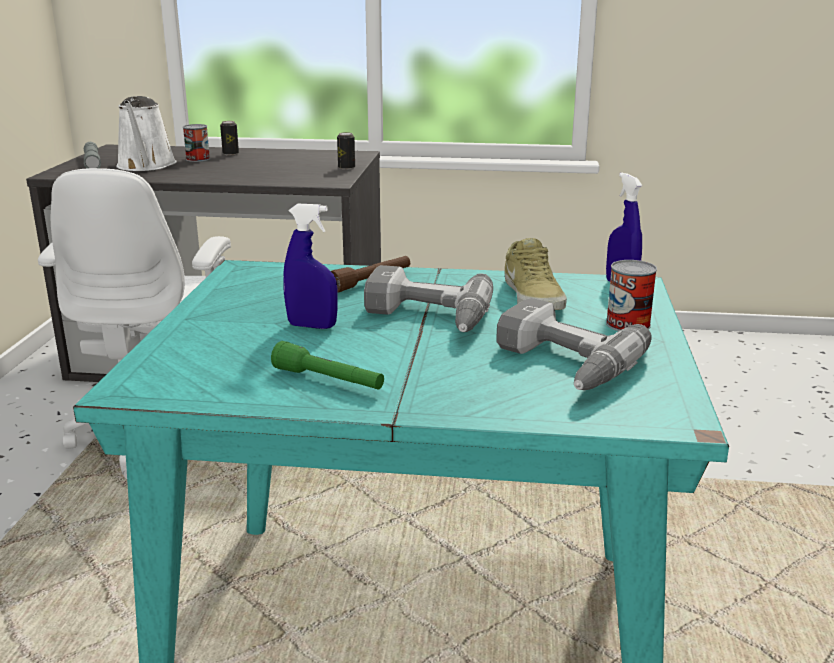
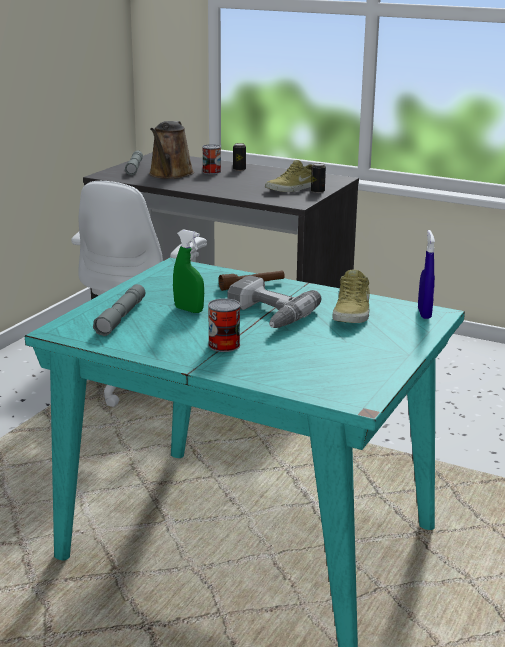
camera: 20 degrees right, 0 degrees up
(146, 166) = (170, 174): white watering can -> brown watering can
(218, 351) = (121, 317): none -> grey flashlight
(312, 326) = (189, 310): blue spray bottle -> green spray bottle
(313, 167) = (292, 188): none -> beige shoe
(328, 380) = (171, 344): green flashlight -> none
(560, 364) = (322, 357): power drill -> none
(628, 324) = (397, 340): can -> can (224, 345)

